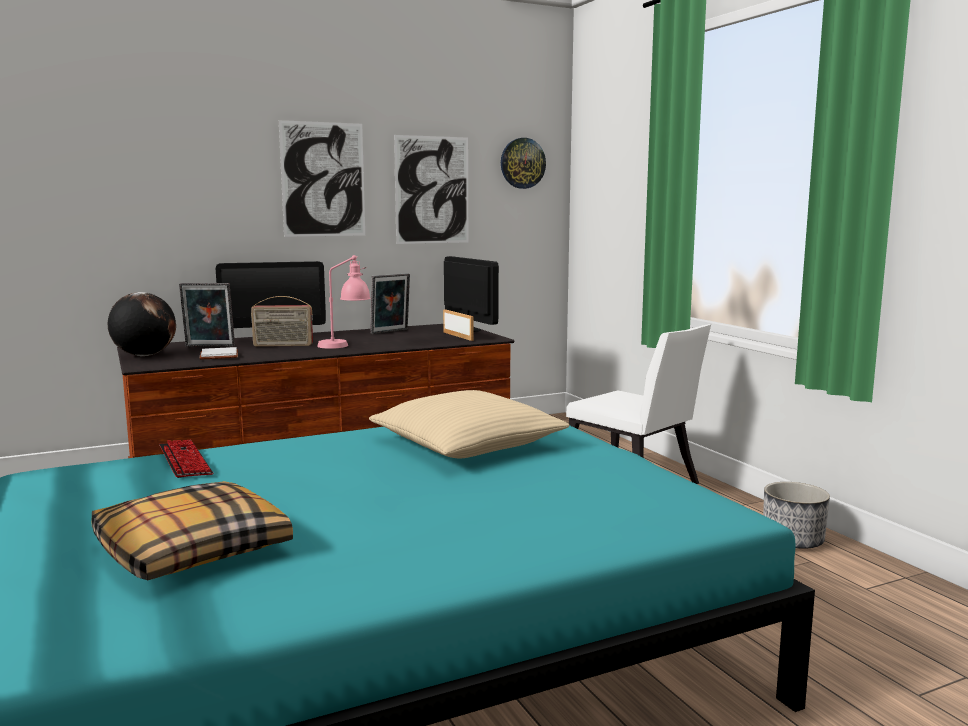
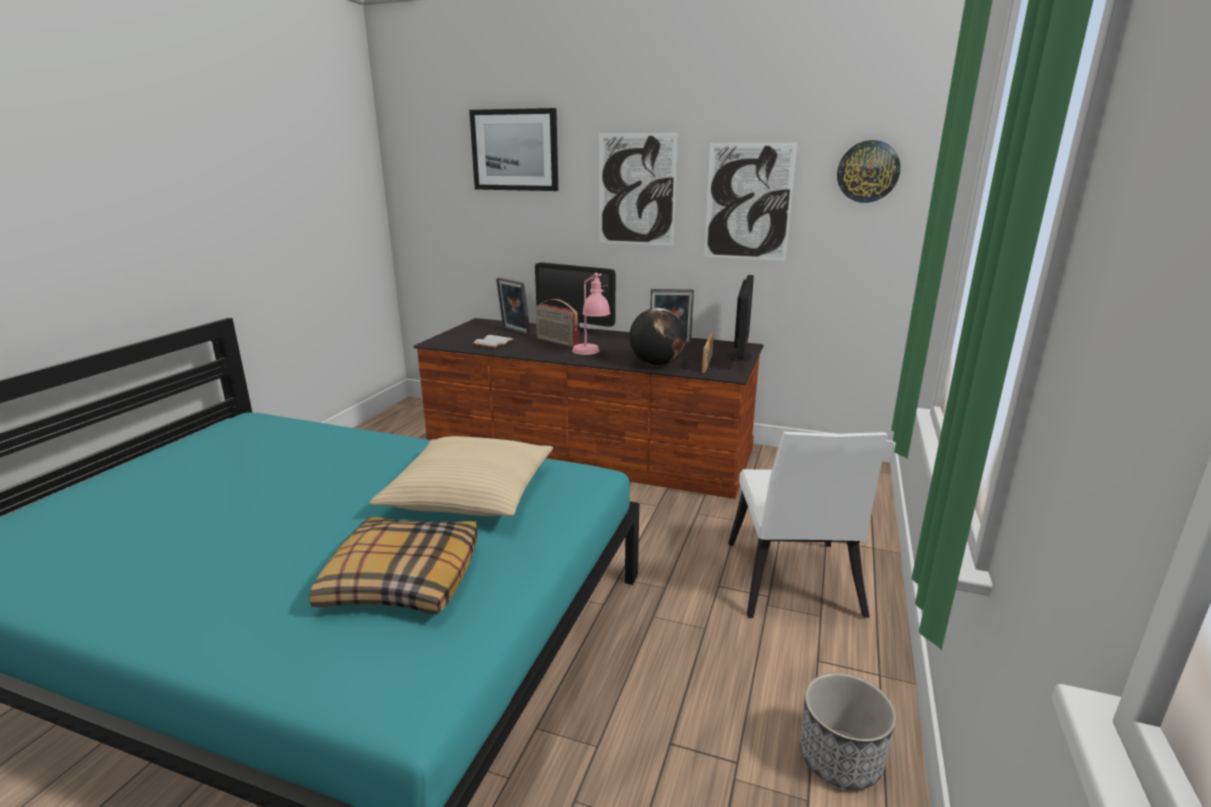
camera: 45 degrees right, 10 degrees up
(144, 355) = (460, 332): globe -> globe (656, 364)
(170, 134) = (515, 150): none -> picture
(185, 461) = (302, 436): keyboard -> none
(190, 550) = (141, 516): pillow -> pillow (402, 579)

